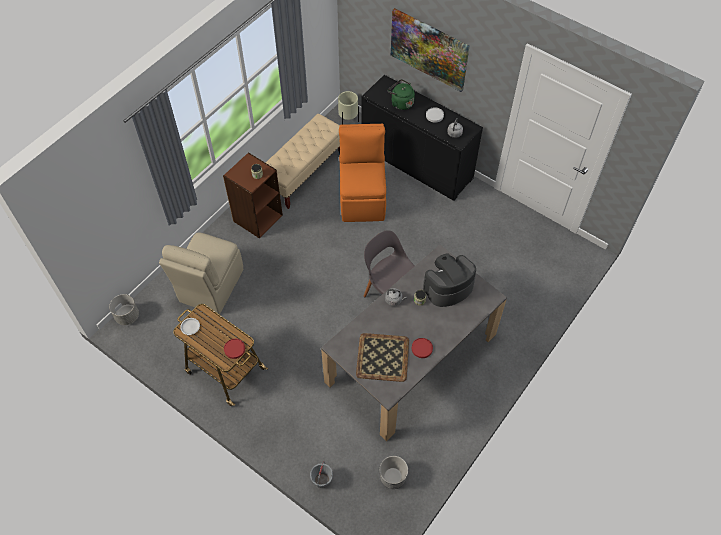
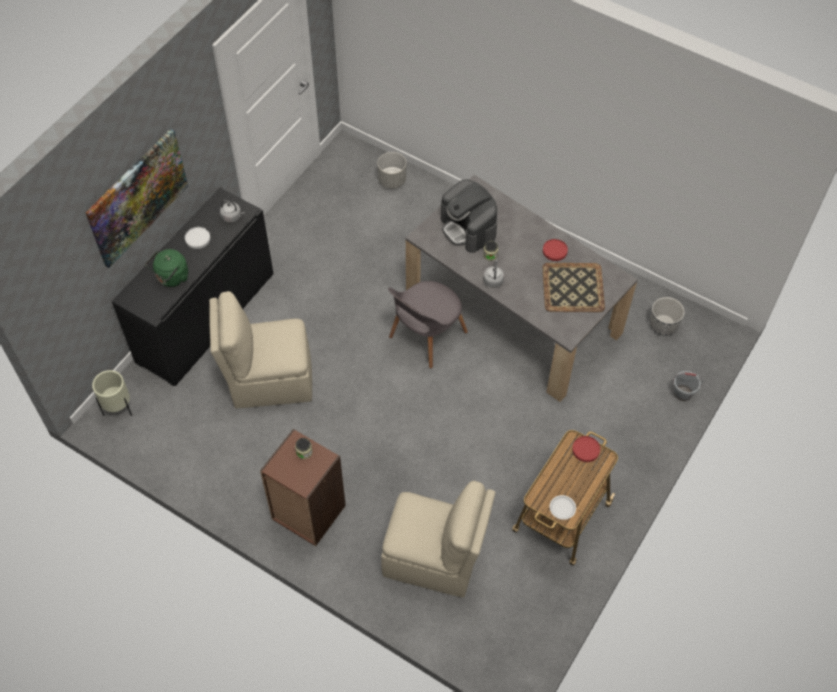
camera: 95 degrees left, 0 degrees up
(127, 316) = (496, 666): grey planter -> grey planter (392, 180)
(304, 173) = (223, 459): beige bench -> none
(362, 198) = (269, 379): orange chair -> beige chair

